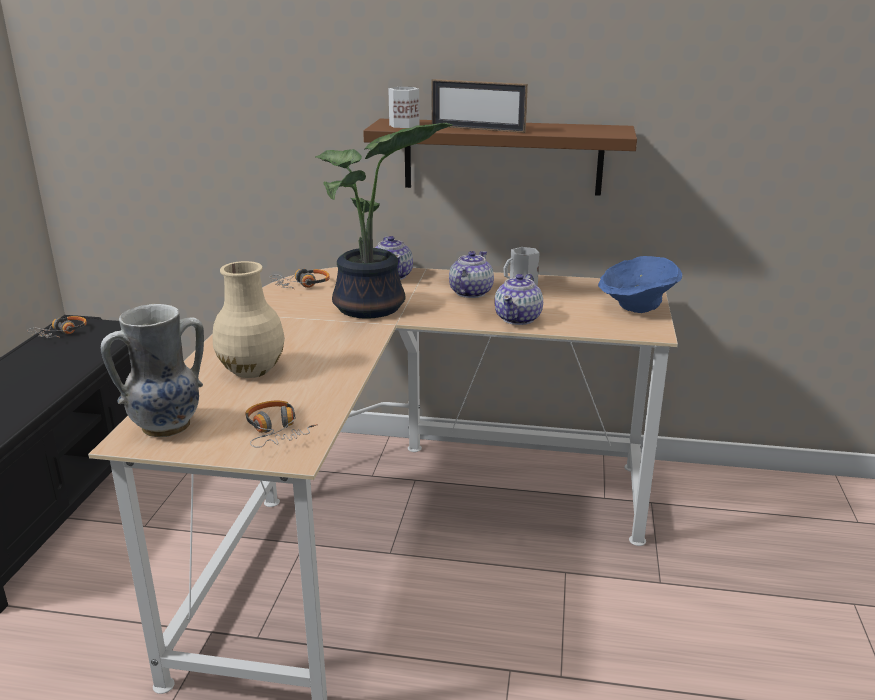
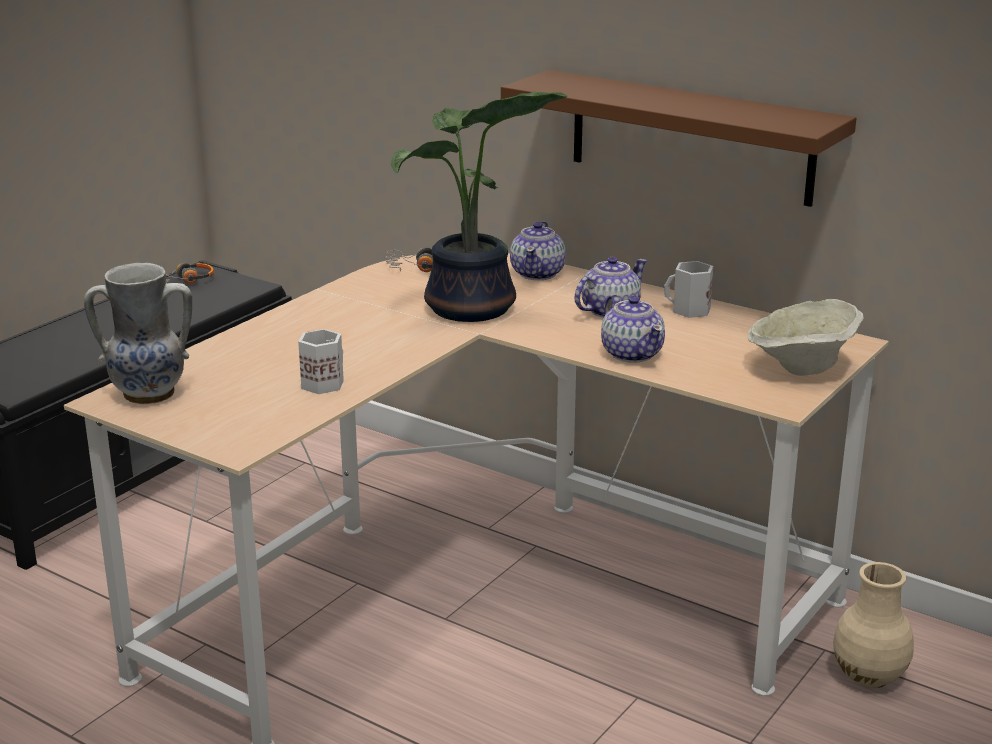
camera: 25 degrees right, 0 degrees up
(252, 370) = (278, 355): beige vase -> beige vase (869, 677)
(276, 431) = (243, 421): headphones -> none
(403, 125) = (558, 84): white mug -> white mug (322, 383)
(477, 129) = (637, 100): picture frame -> none
(518, 318) = (632, 353): teapot -> teapot turned 75 degrees counterclockwise
(635, 308) = (801, 368): blue bowl -> beige bowl

